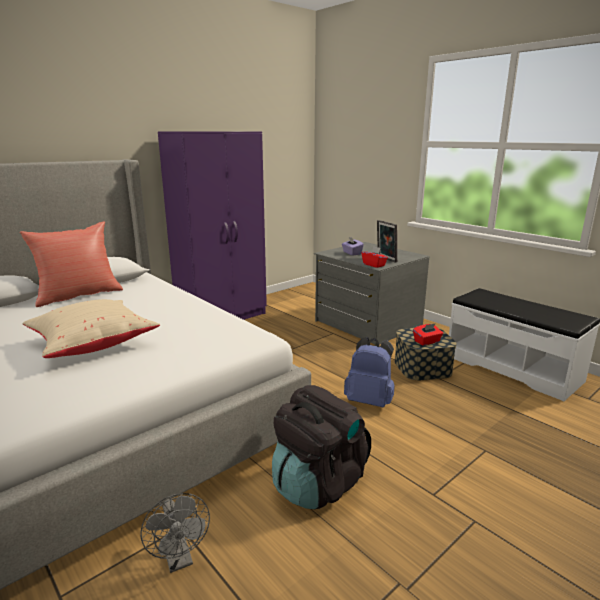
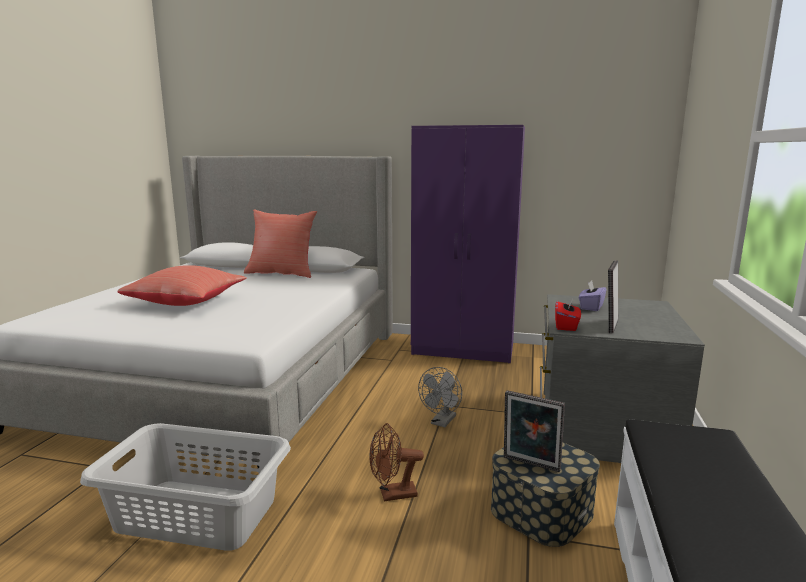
camera: 55 degrees right, 5 degrees down
(92, 344) = (187, 302): beige pillow -> red pillow
(179, 559) = (64, 483): grey fan -> grey fan (442, 422)
(318, 483) = (196, 514): black backpack -> grey laundry basket
(370, 401) = (392, 495): blue backpack -> brown fan
(427, 341) = (530, 465): red tissue box -> picture frame

